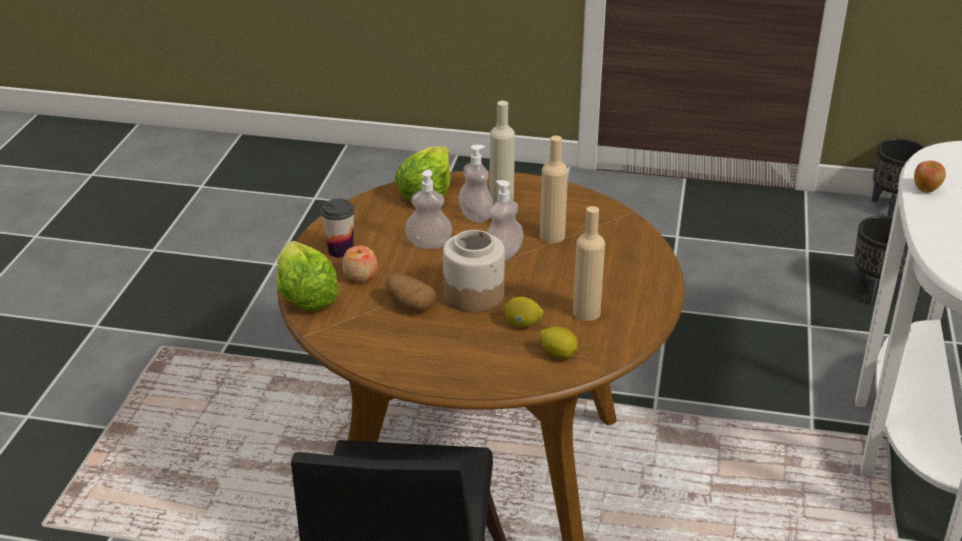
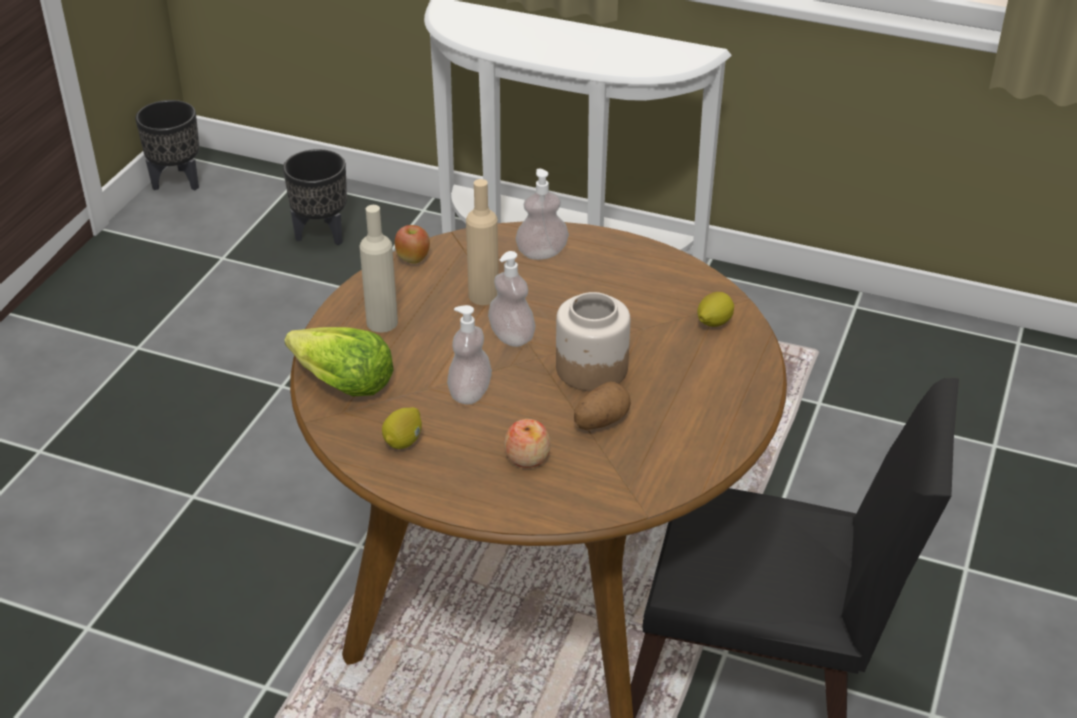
camera: 80 degrees left, 5 degrees up
(305, 295) = (558, 510): lettuce -> none
(340, 250) = (461, 471): cup -> none
(476, 216) = (418, 348): soap dispenser -> soap dispenser (542, 253)
(522, 324) = (655, 340): lemon -> lemon (403, 441)
(586, 312) = (642, 294): beige bottle -> none
(926, 189) = (515, 46): apple -> apple (413, 258)

